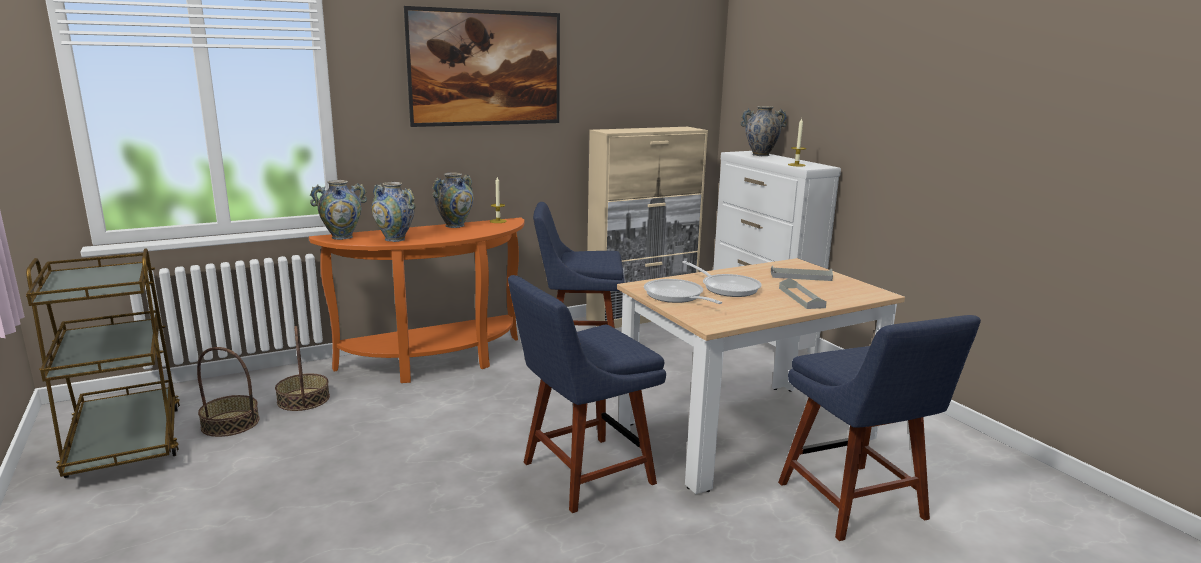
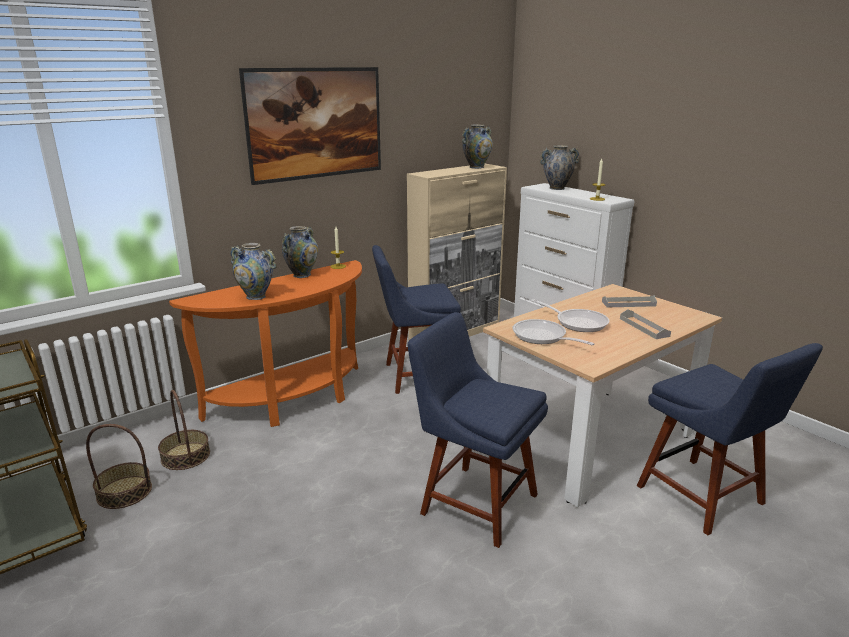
camera: 10 degrees left, 5 degrees up
(342, 237) = (203, 298): vase -> vase (476, 167)
(582, 475) = (474, 501): blue chair -> blue chair turned 75 degrees clockwise

